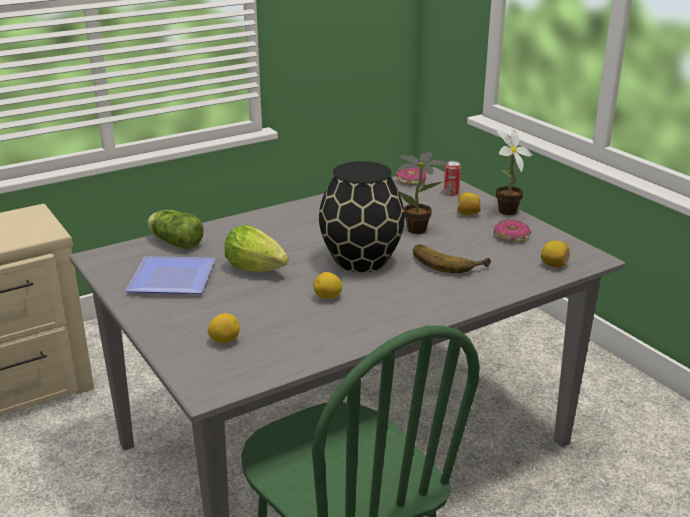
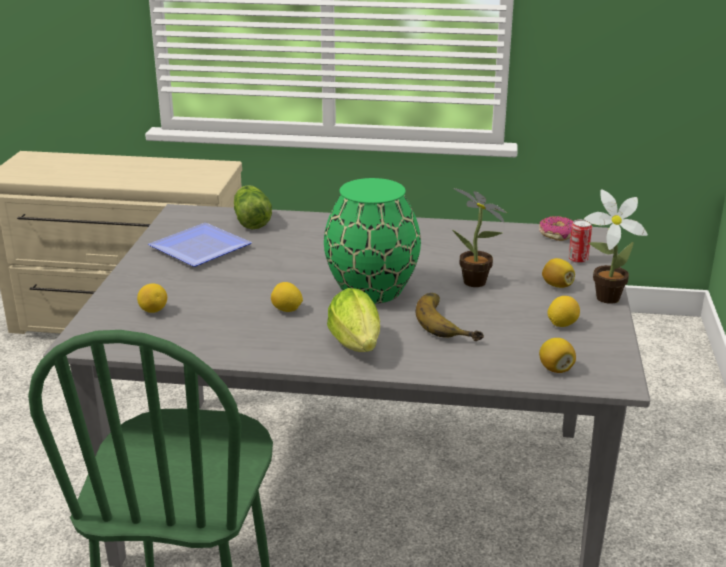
camera: 40 degrees right, 0 degrees up
(259, 270) = (273, 266): lettuce -> lettuce (357, 347)
(360, 260) = (370, 290): black vase -> green vase
(511, 237) = (562, 324): donut -> lemon

